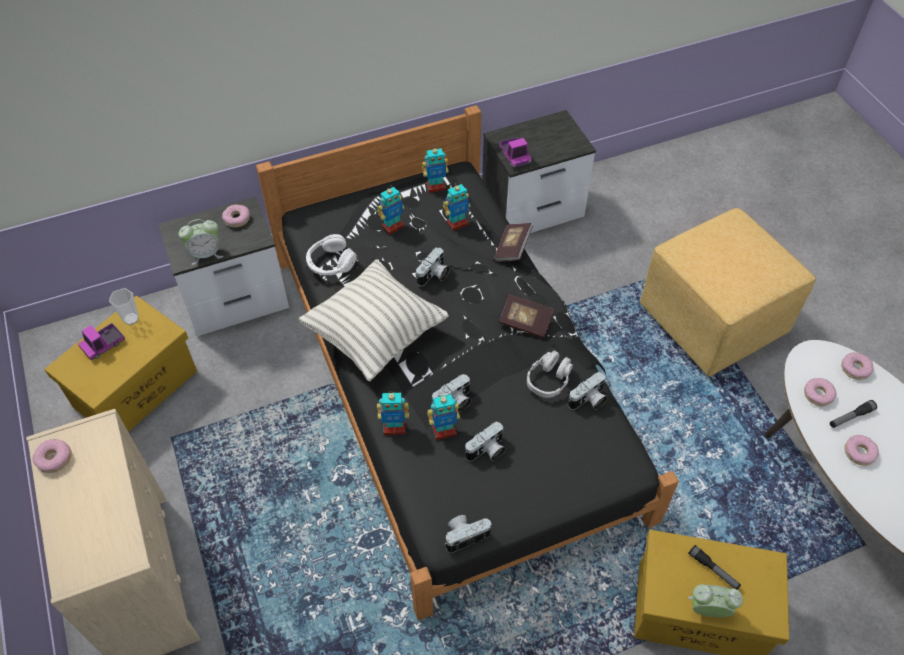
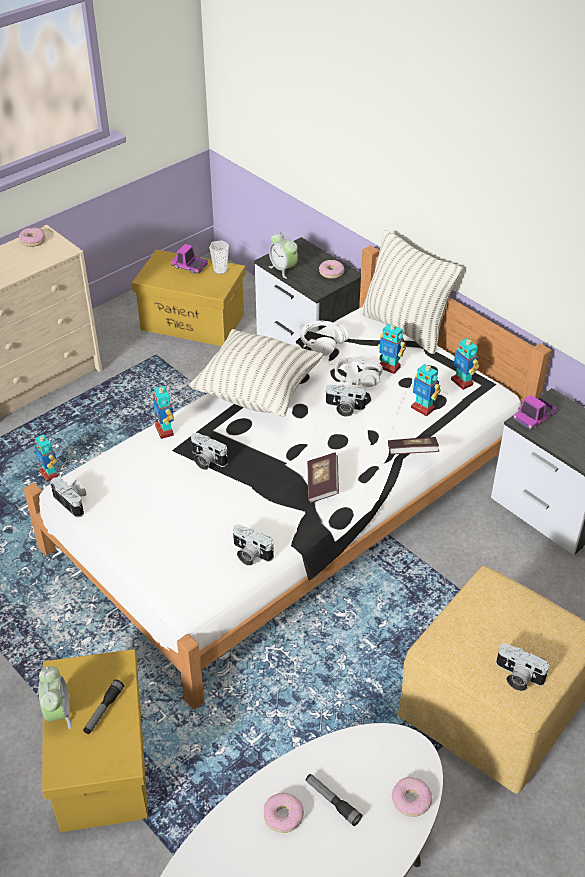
camera: 70 degrees right, 10 degrees down
(339, 198) = (404, 328): none -> pillow
(444, 431) = (173, 461): toy robot -> toy robot (49, 474)
(450, 379) = (292, 503): black bed -> white bed
(487, 451) = (162, 495): camera -> camera (517, 677)
(549, 380) = (261, 519): grey headphones -> grey headphones (357, 378)
(818, 394) = (351, 762): donut -> none

